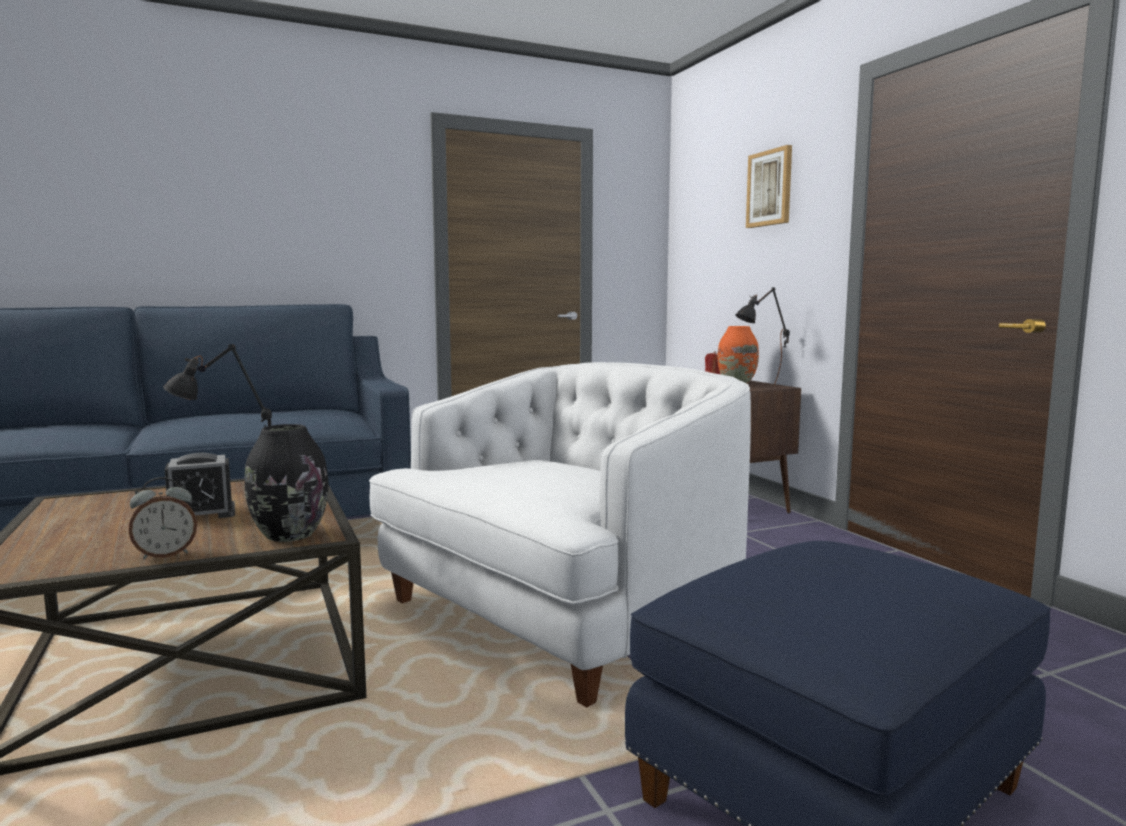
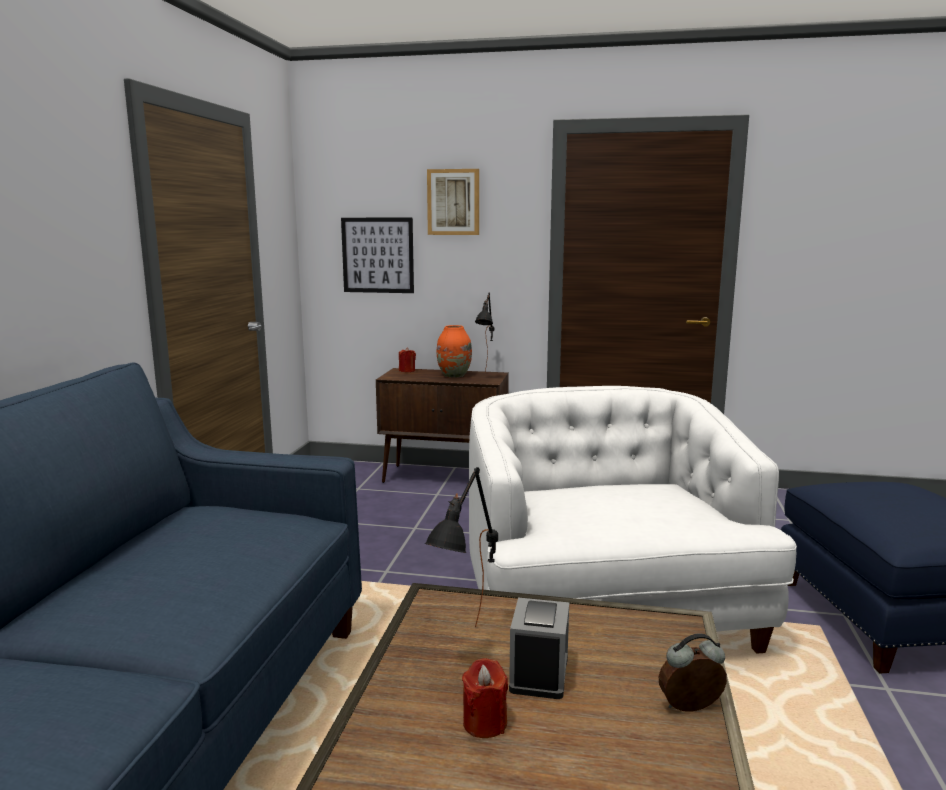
camera: 55 degrees left, 5 degrees up
(125, 513) = (484, 723): none -> red candle
(165, 555) = (691, 709): alarm clock -> alarm clock turned 105 degrees counterclockwise
(289, 534) = (663, 637): black vase -> none
(713, 255) = (377, 255): none -> picture

